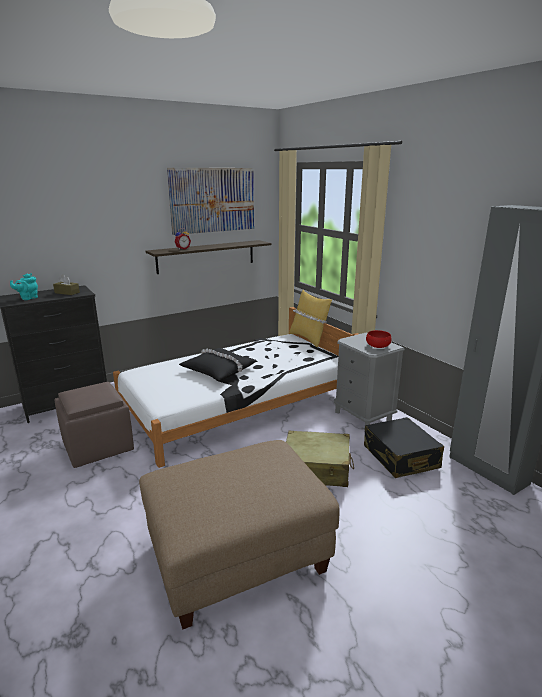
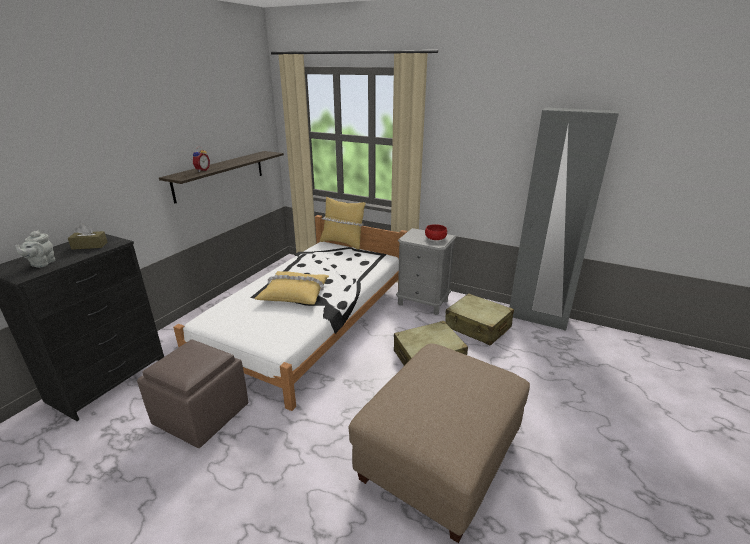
camera: 30 degrees left, 5 degrees up
(28, 298) = (41, 264): turquoise teapot -> grey teapot
(213, 200) = (218, 111): picture -> none
(219, 370) = (295, 293): black pillow -> yellow pillow
(400, 457) = (478, 327): black suitcase -> beige suitcase

